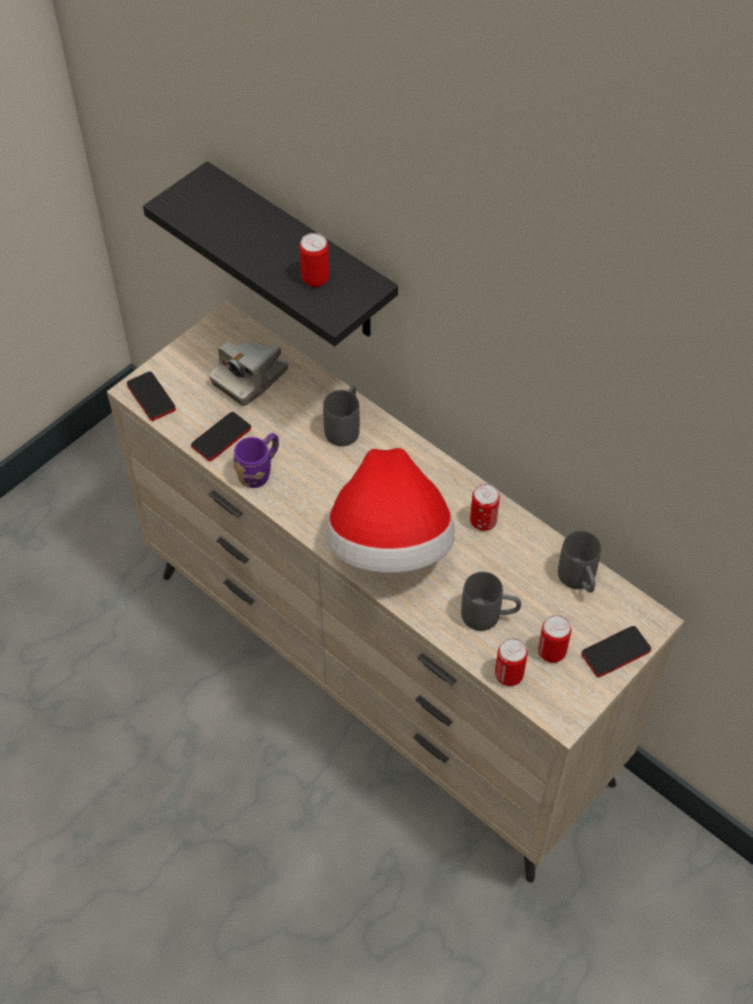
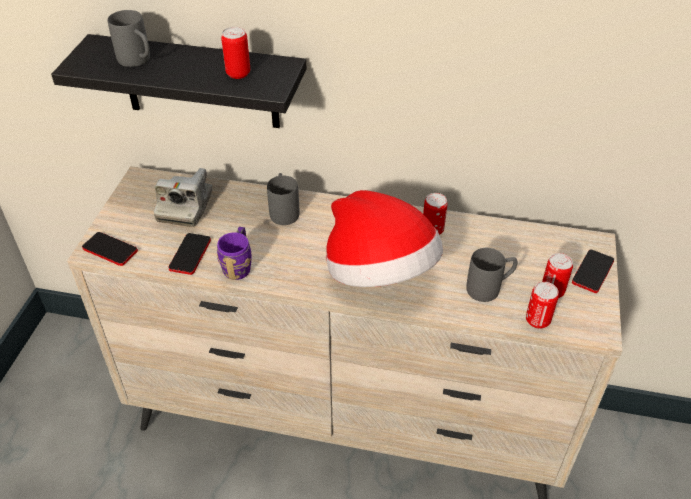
camera: 30 degrees left, 10 degrees down
(579, 581) = (529, 239): grey mug -> grey mug (138, 61)

